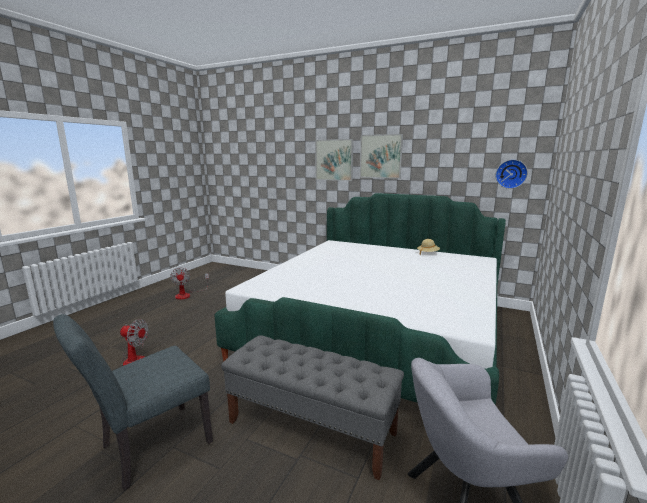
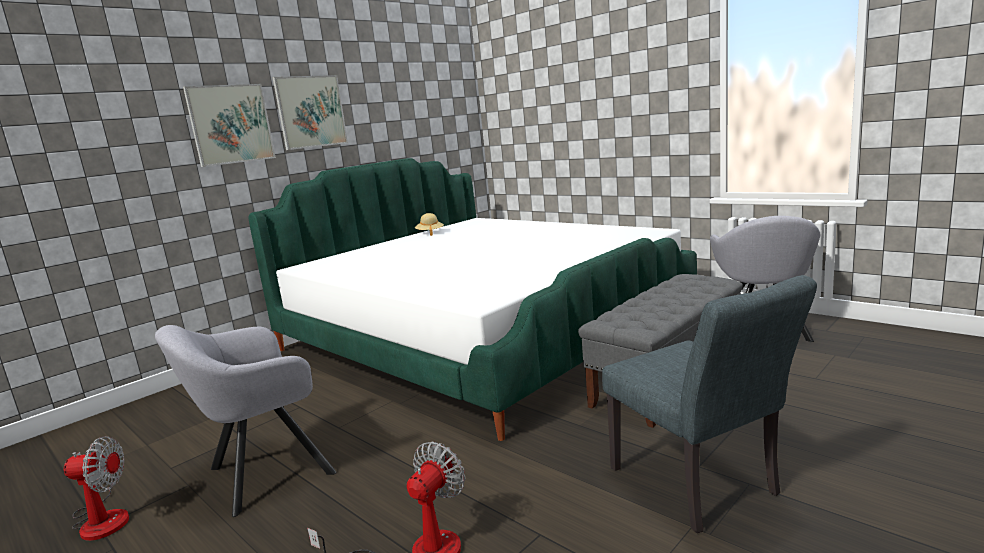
camera: 70 degrees left, 0 degrees up
(208, 311) = (263, 473): none -> grey armchair
(511, 174) = (453, 122): wall clock -> none

